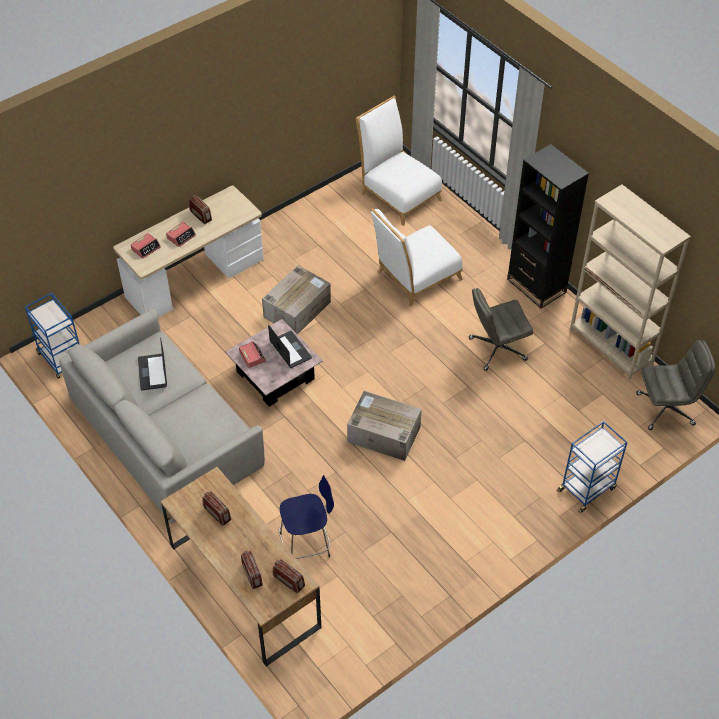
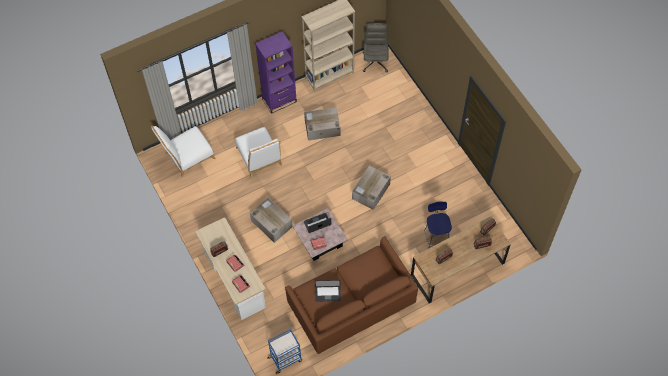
camera: 80 degrees left, 10 degrees up
(165, 431) = (351, 302): grey sofa -> brown sofa
(496, 349) = (322, 128): grey office chair -> cardboard box
(536, 286) = (279, 100): black bookcase -> purple bookcase
(587, 489) = (419, 106): blue cart -> none

